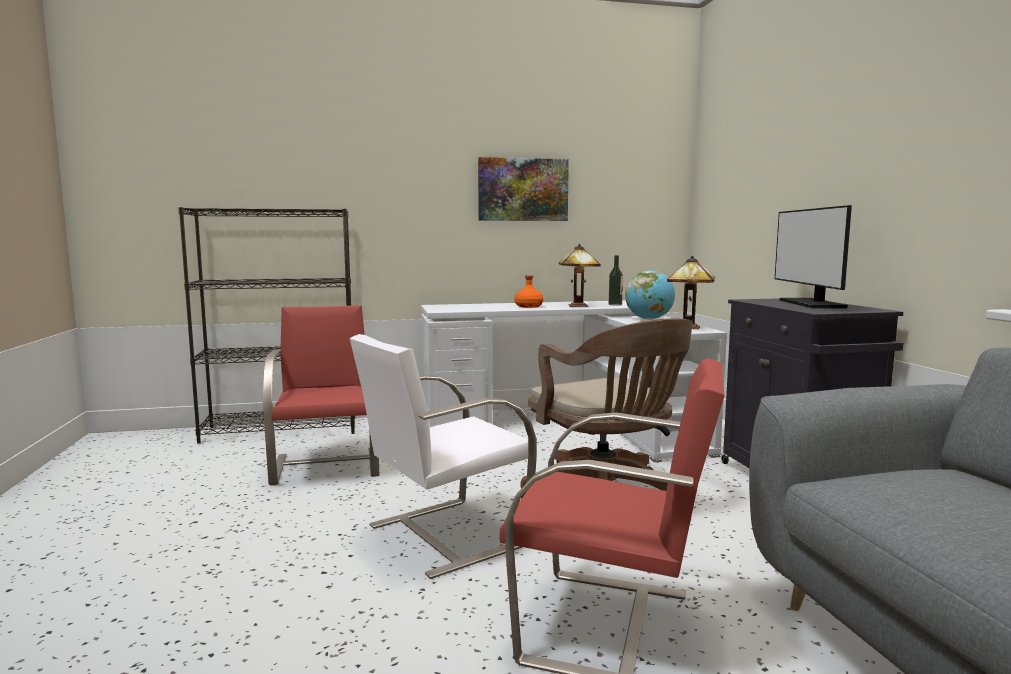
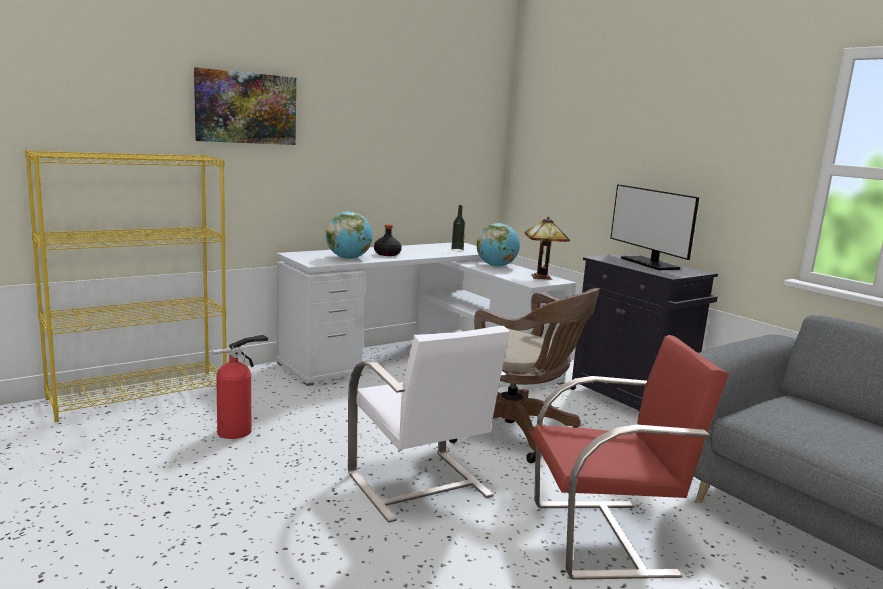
camera: 25 degrees left, 5 degrees up
(282, 430) = (140, 394): black bookcase -> yellow bookcase
(327, 465) = (238, 431): red chair -> fire extinguisher
(444, 535) = (419, 486): white chair -> white chair turned 60 degrees counterclockwise
(481, 308) = (348, 258): none -> globe
(523, 189) = (372, 137): picture -> picture (246, 108)
(528, 306) = (387, 254): orange bottle -> black bottle
(577, 306) = (427, 252): table lamp -> none

